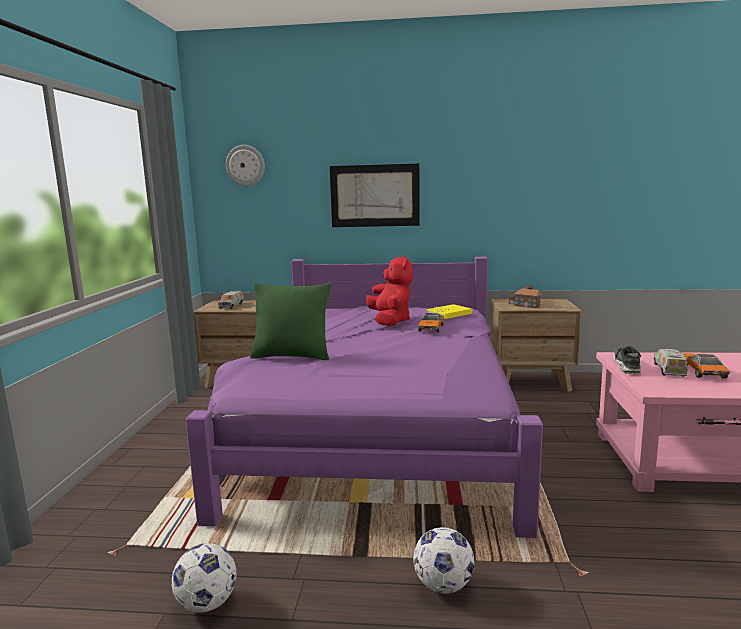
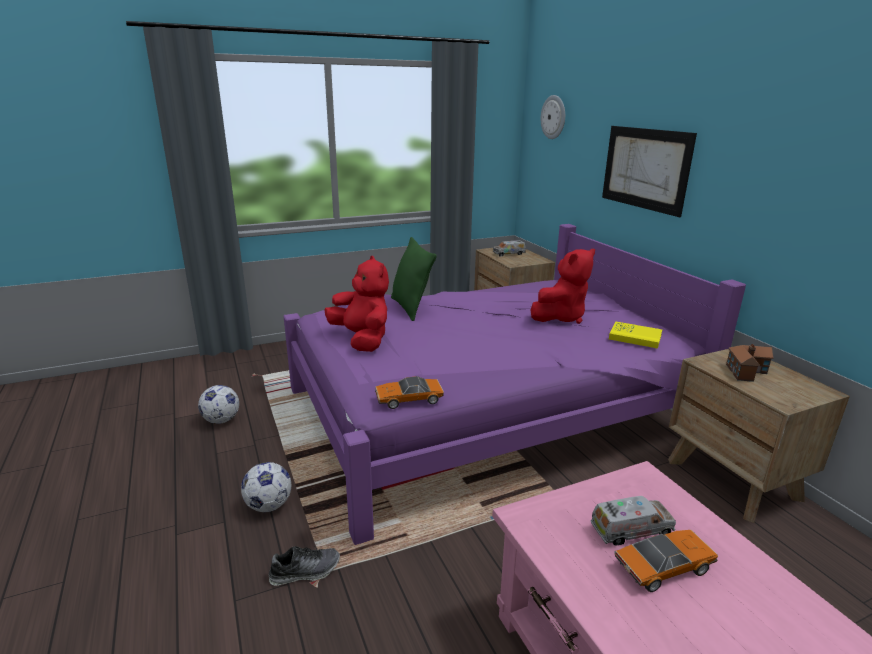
camera: 60 degrees right, 10 degrees up
(342, 384) = (362, 340): none -> red plush toy
(431, 328) = (559, 339): toy car -> toy car (409, 399)
(626, 366) = (604, 489): shoe -> shoe (305, 572)

